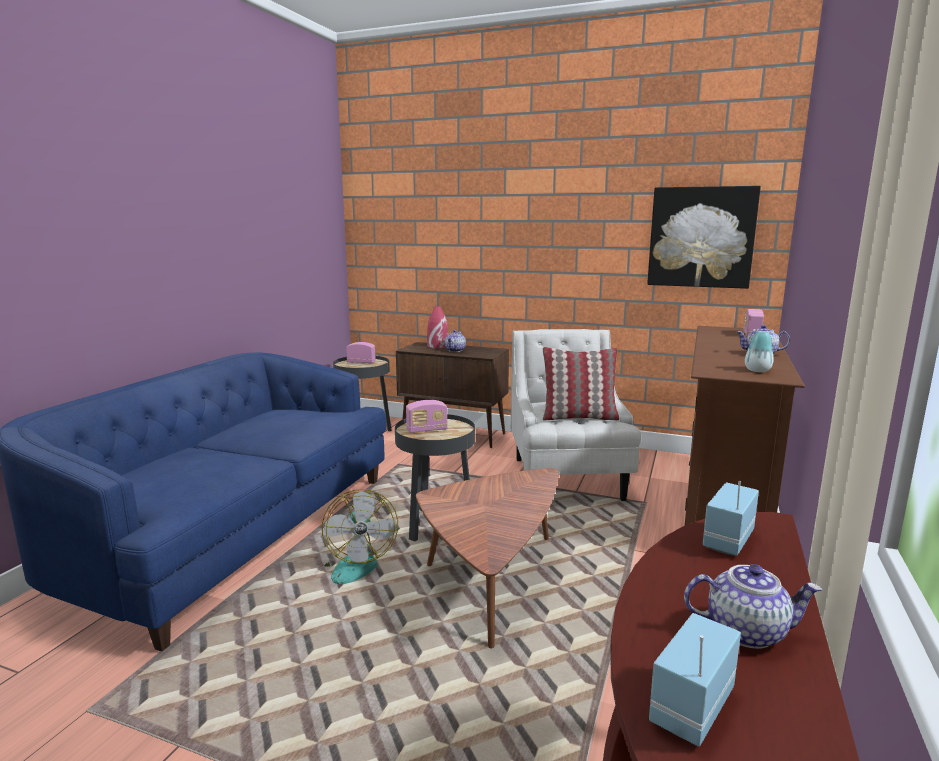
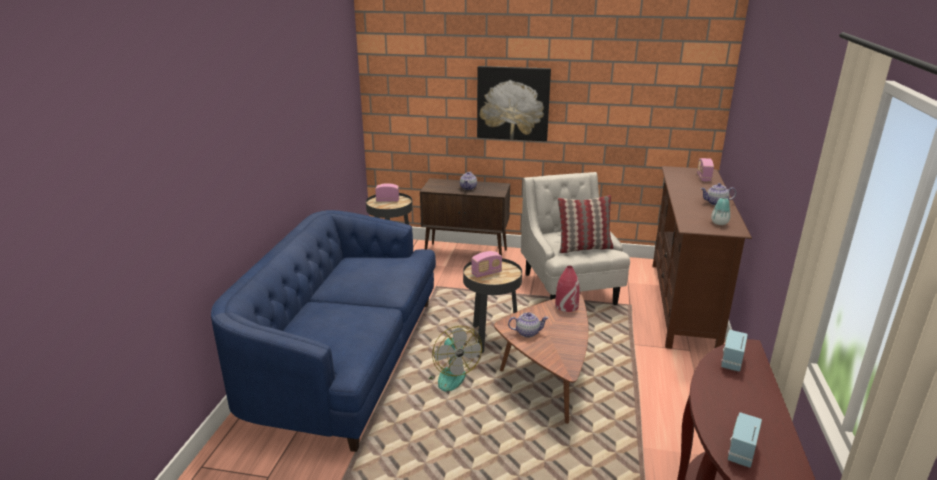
camera: 10 degrees left, 10 degrees up
(437, 346) = (450, 183): red vase -> red vase (566, 306)
(701, 237) = (665, 98): picture -> picture (513, 103)
(746, 631) = (754, 413): teapot -> teapot (527, 332)

